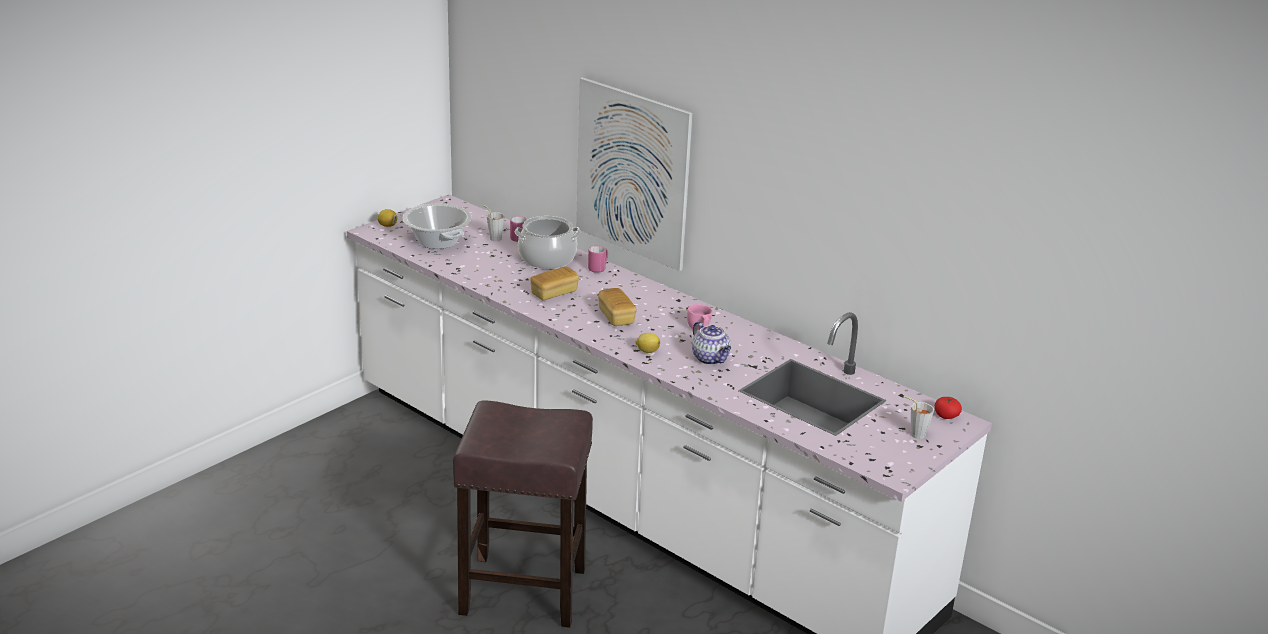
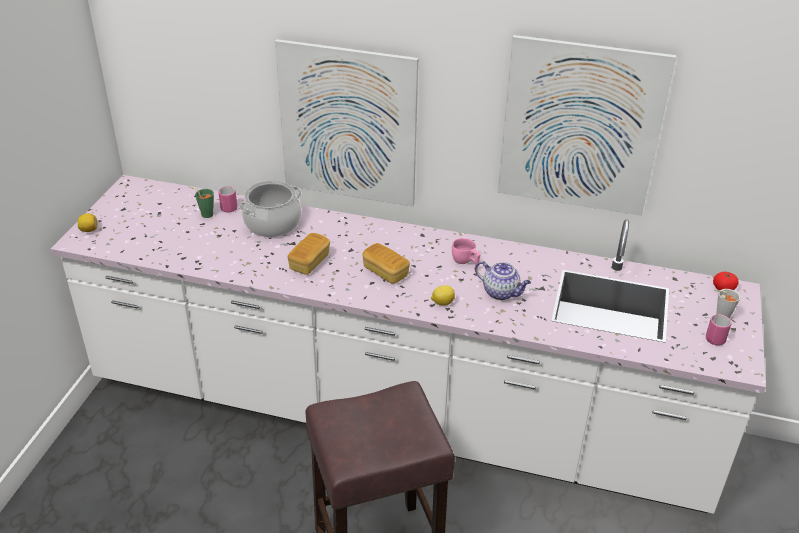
camera: 25 degrees left, 10 degrees up
(438, 241) = (154, 234): cooking pot -> none
(494, 238) = (204, 214): grey cup -> green cup
(598, 268) = (327, 220): pink mug -> pink mug (715, 337)
(826, 208) = (580, 127): none -> picture

